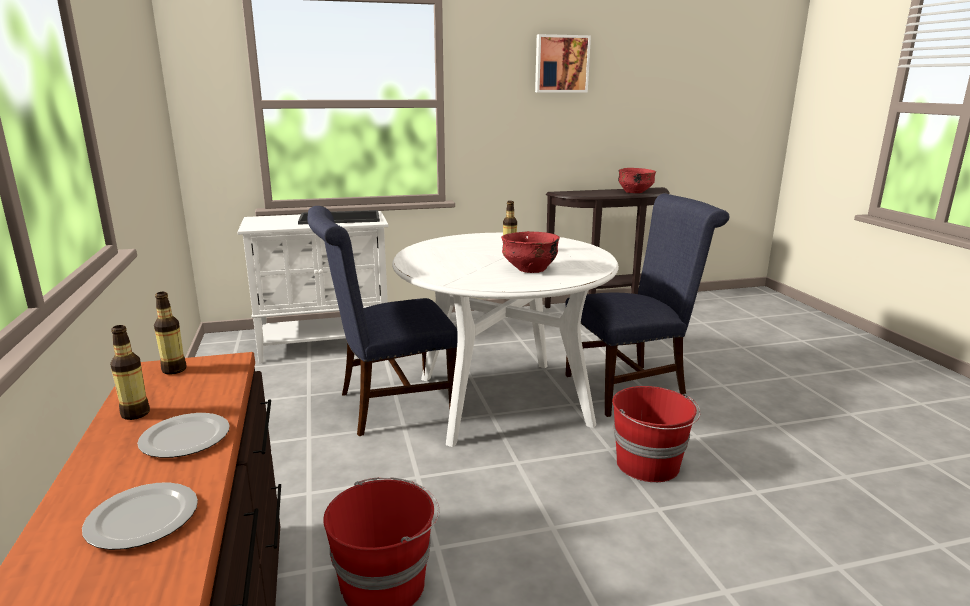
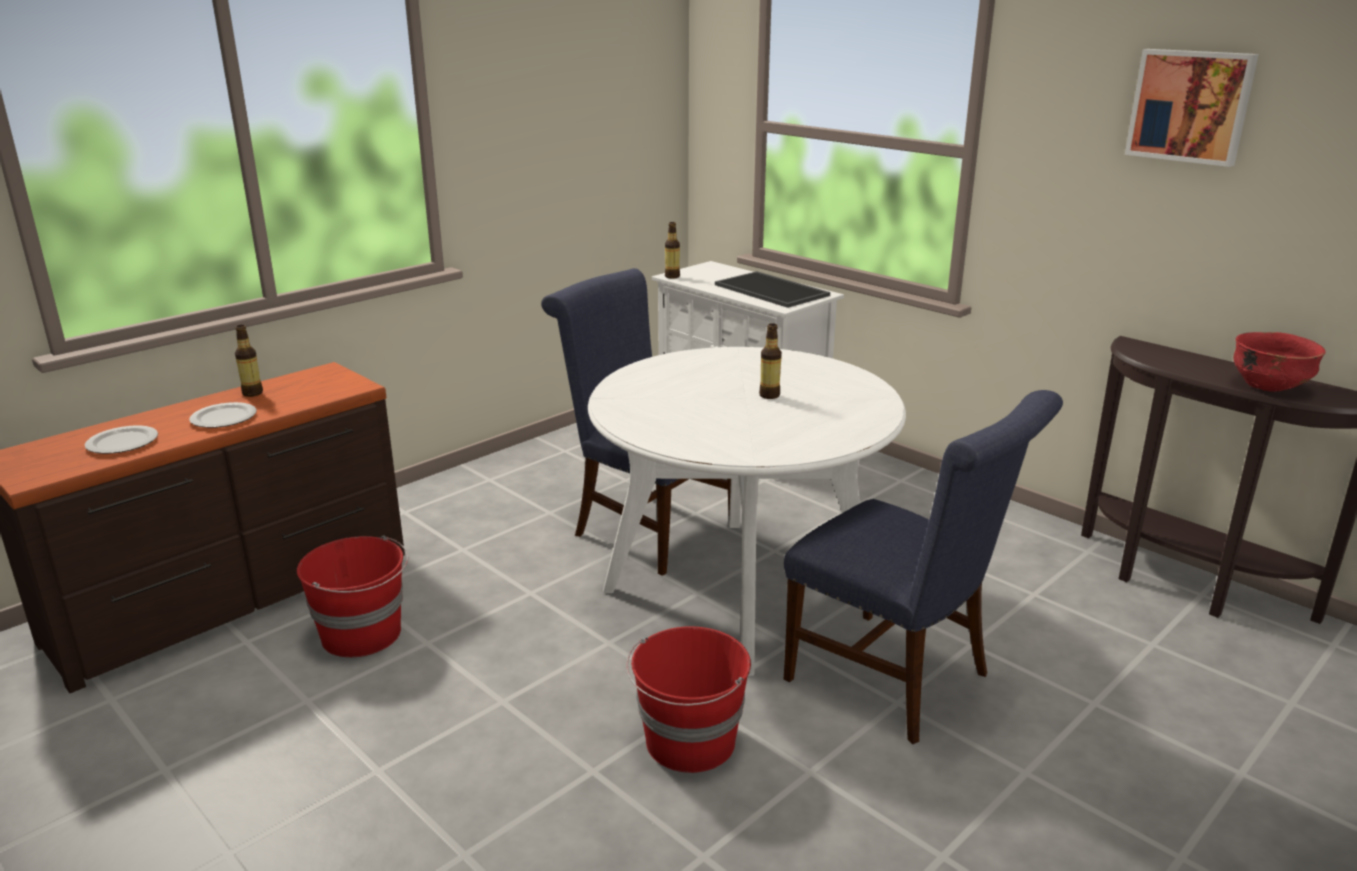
camera: 60 degrees right, 5 degrees up
(174, 370) = (329, 377): bottle -> bottle (672, 276)
(529, 269) = (706, 421): red bowl -> none

